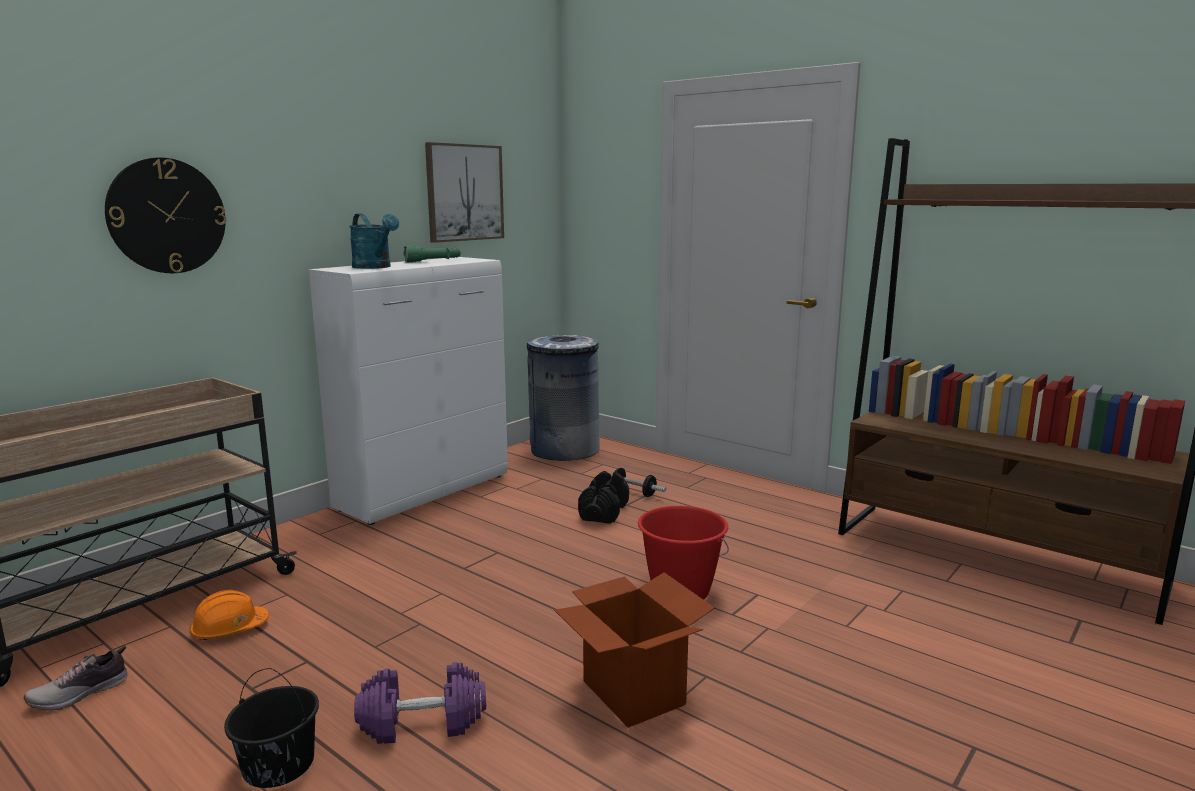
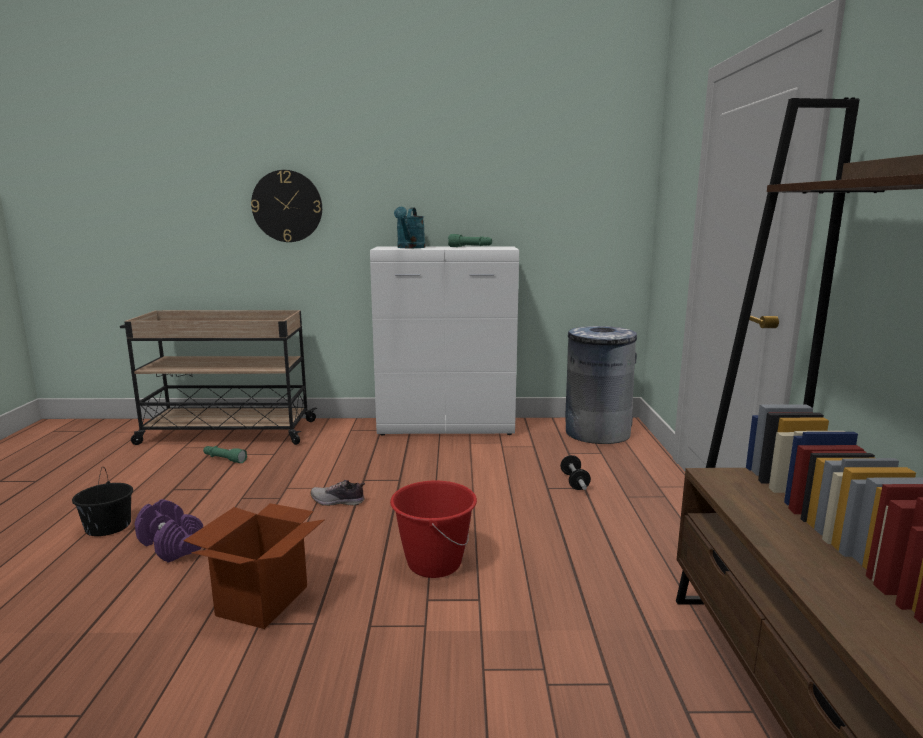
camera: 50 degrees right, 0 degrees up
(81, 694) = (141, 460): shoe -> shoe (338, 501)
(229, 629) = (224, 459): orange hard hat -> green flashlight
(464, 192) = (530, 193): picture -> none
(604, 512) = (519, 486): black dumbbell -> none

